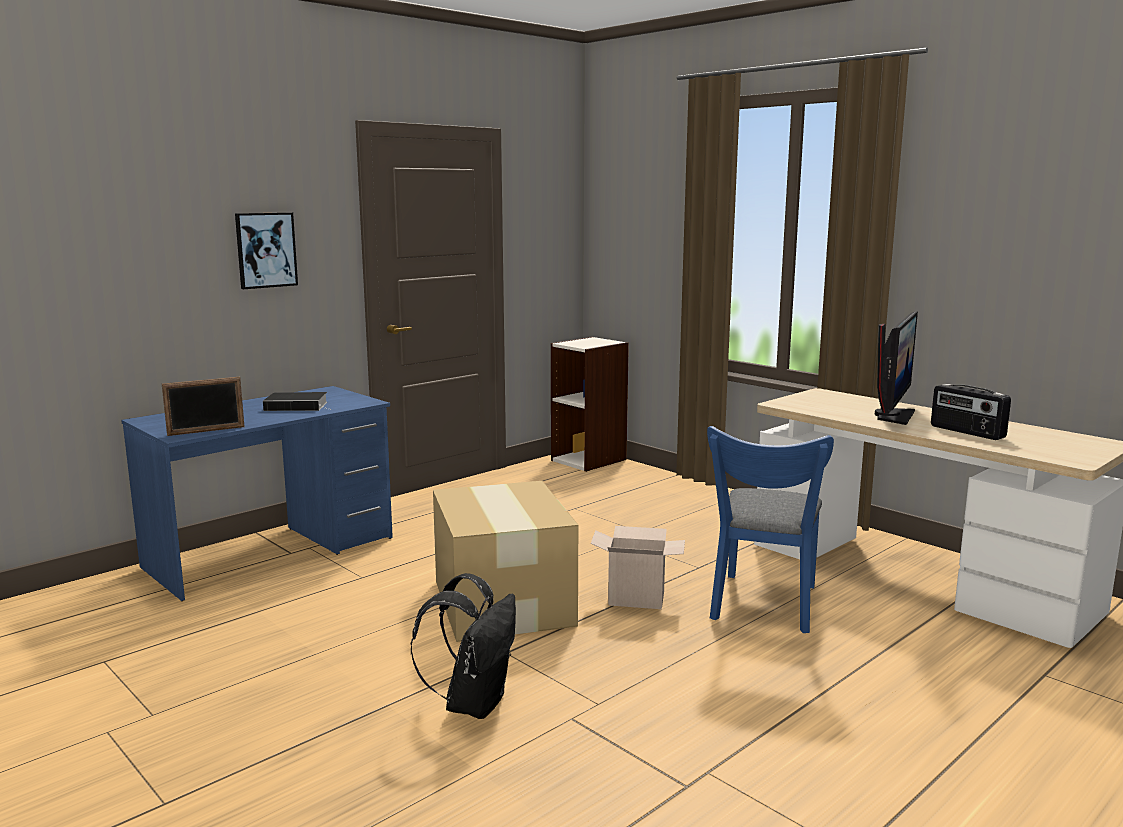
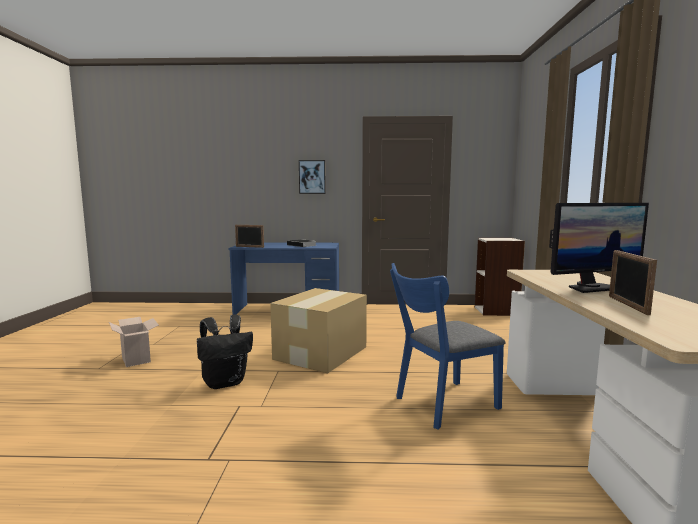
camera: 45 degrees right, 5 degrees down
(638, 598) = (381, 373): cardboard box -> cardboard box (137, 359)
(966, 432) = (627, 305): radio -> picture frame

